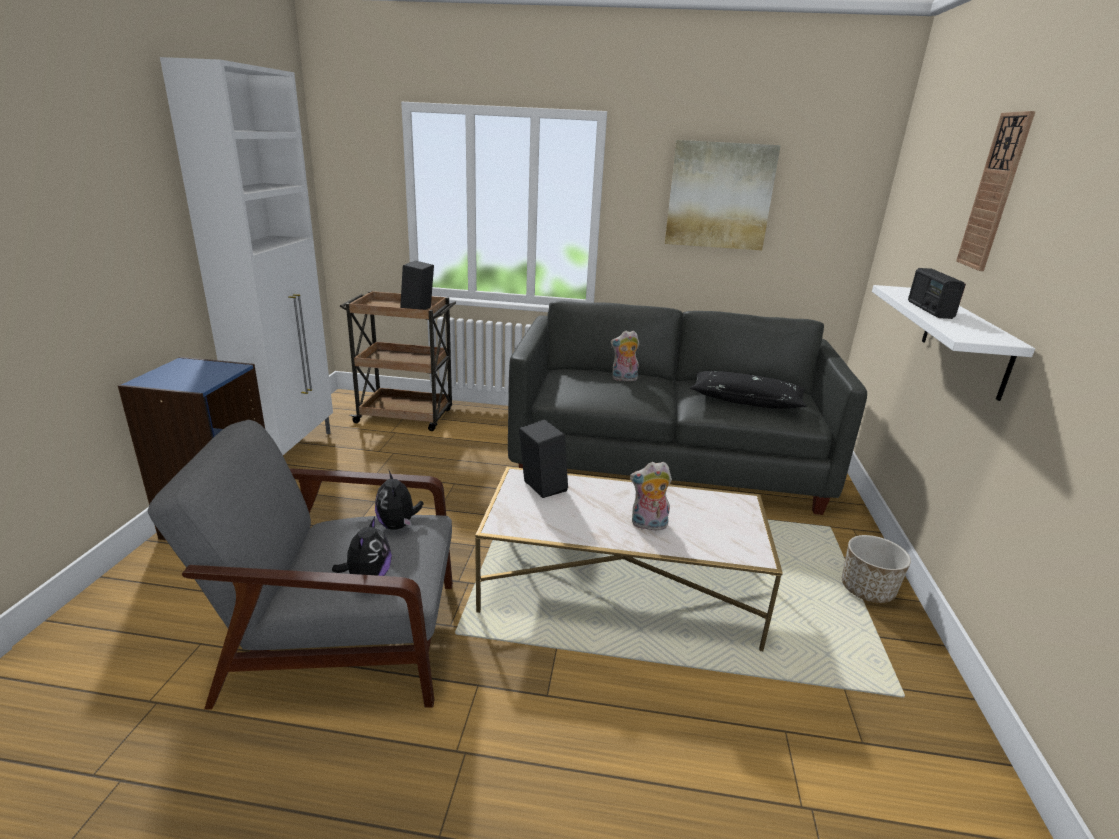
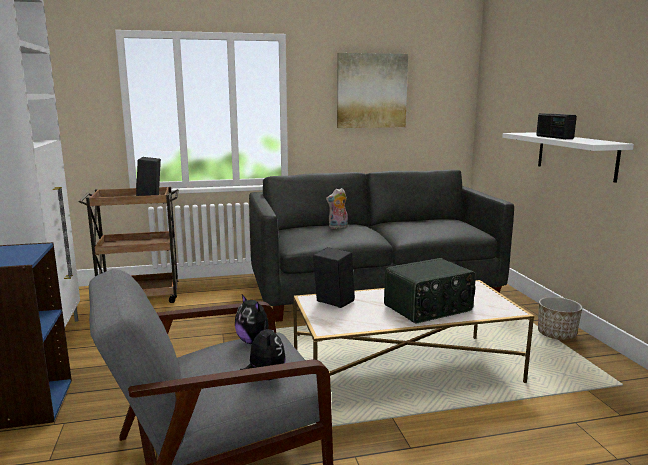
camera: 20 degrees left, 10 degrees down
(648, 525) = (429, 308): plush toy -> radio
(746, 400) = (431, 227): black pillow -> none
(994, 192) = (571, 63): wall clock -> none

